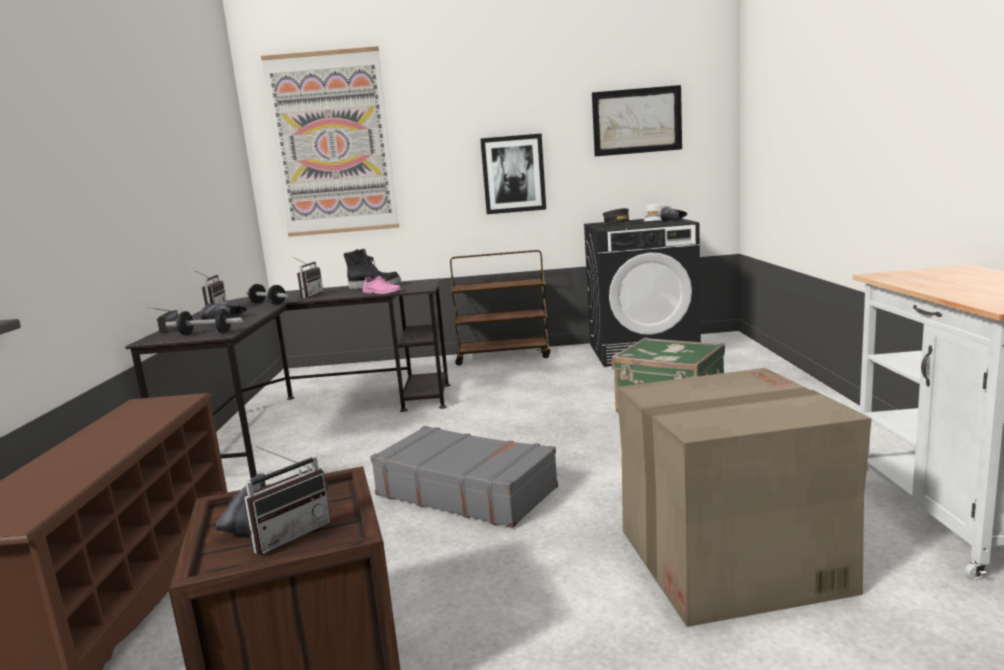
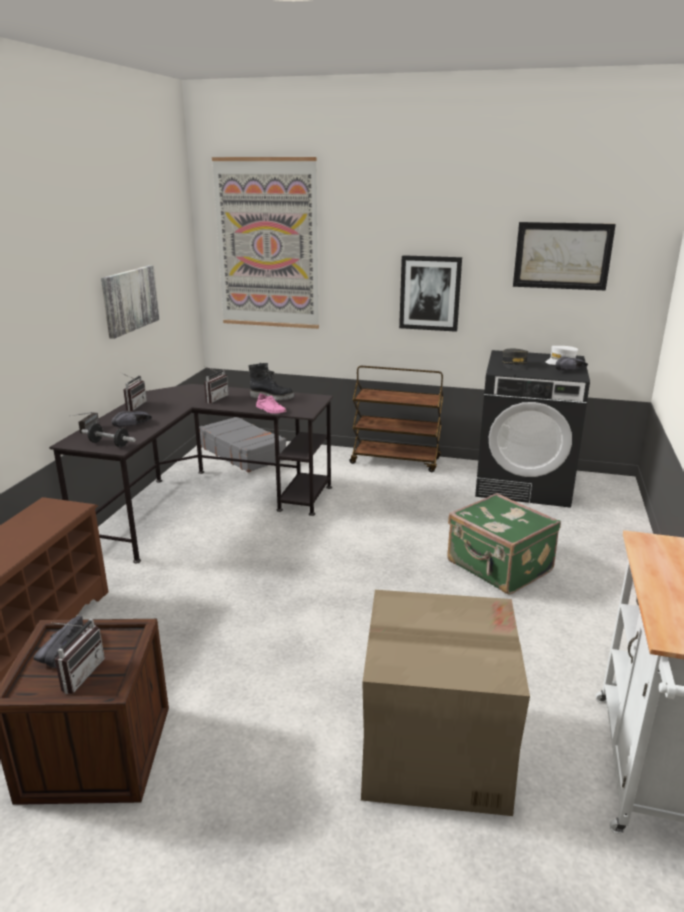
camera: 15 degrees right, 10 degrees up
(193, 192) = (129, 300): none -> picture
(268, 304) = (177, 405): dumbbell -> none
(289, 534) = (78, 674): radio -> radio turned 45 degrees counterclockwise
(466, 491) = (280, 616): grey suitcase -> grey suitcase (243, 453)

